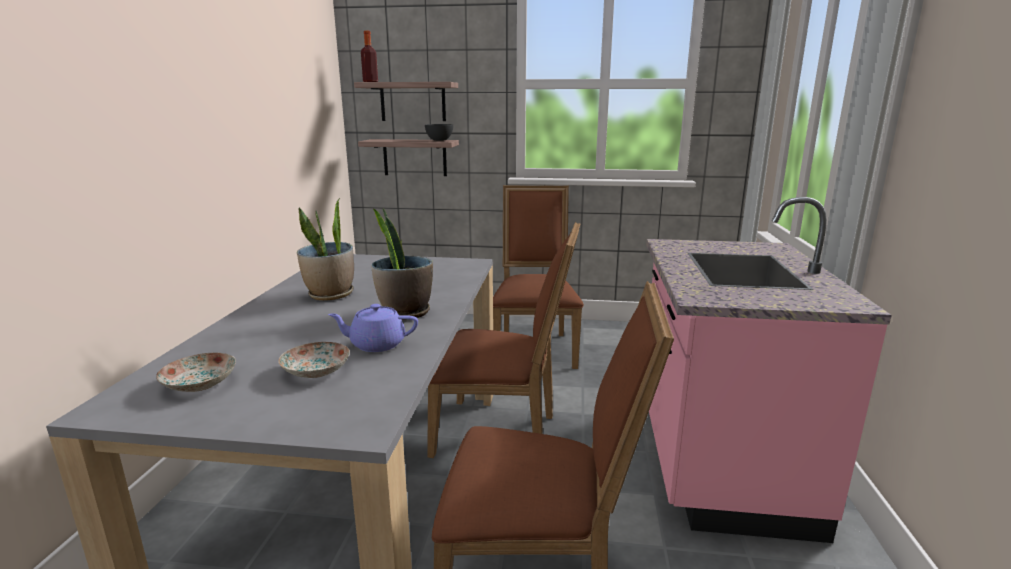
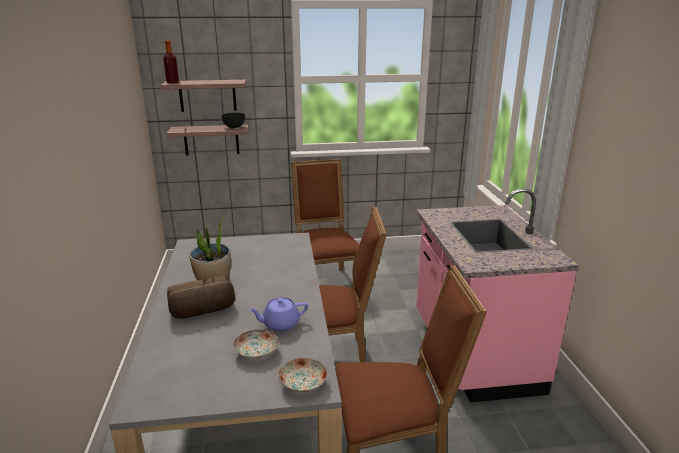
camera: 15 degrees left, 5 degrees up
(199, 384) = (185, 375): plate -> plate (302, 383)
(290, 320) = (203, 311): none -> bread
(404, 312) = (279, 293): potted plant -> none

